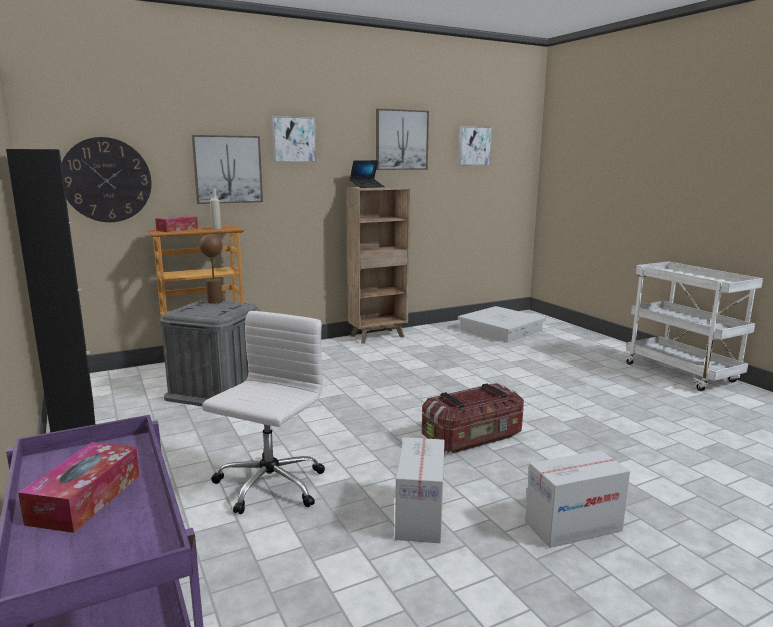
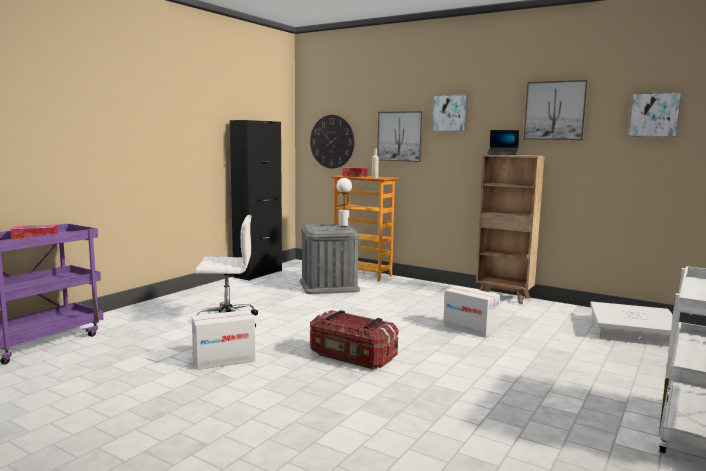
camera: 60 degrees right, 5 degrees down
(214, 301) = (343, 225): brown table lamp -> white table lamp
(573, 526) = (247, 405): cardboard box -> cardboard box (470, 329)

